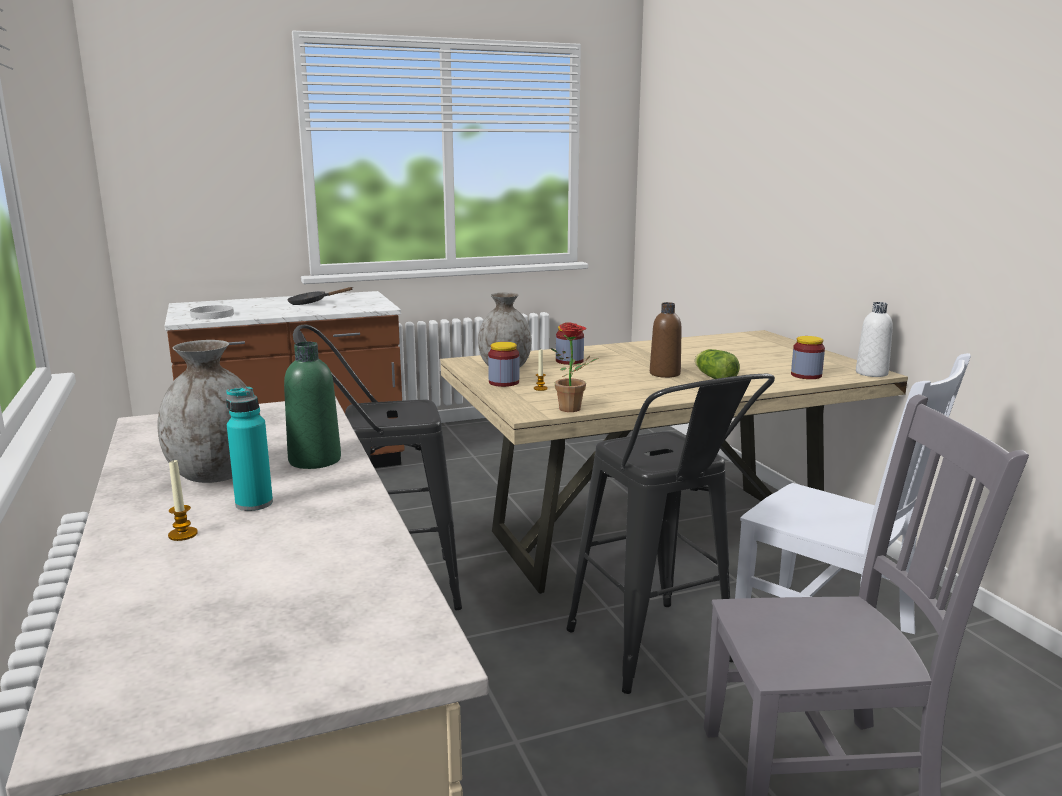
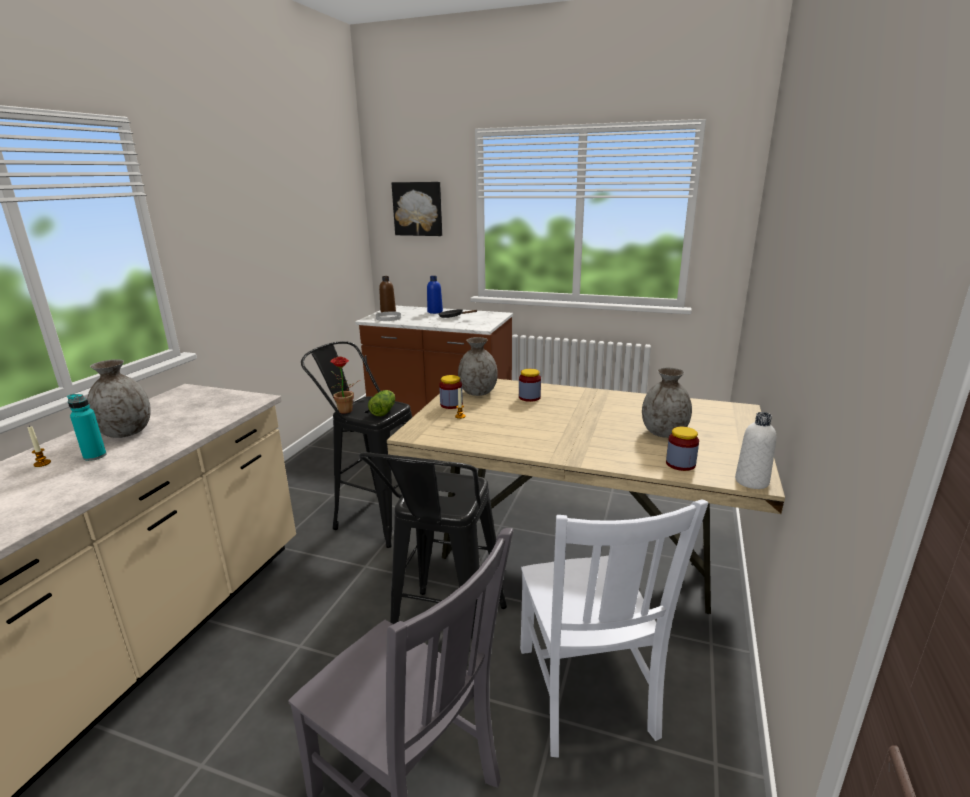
camera: 40 degrees right, 5 degrees up
(199, 147) = (418, 209): none -> picture
(266, 301) = (435, 312): none -> blue bottle
(315, 460) = (170, 438): green bottle -> none
(574, 409) = (440, 440): potted plant -> potted plant (346, 412)
(664, 374) = (568, 428): brown bottle -> brown bottle (388, 312)
(713, 377) = (597, 442): lettuce -> lettuce (384, 410)
(747, 360) = (664, 433): none -> grey vase

